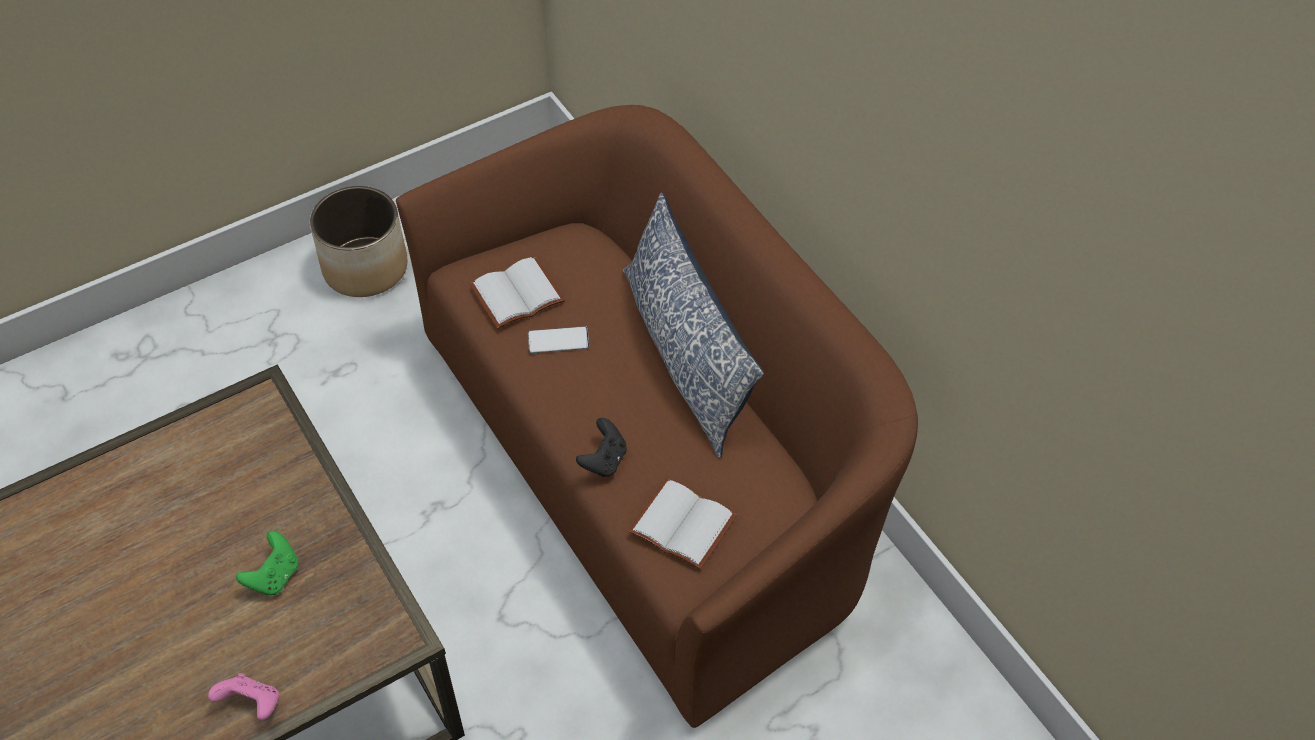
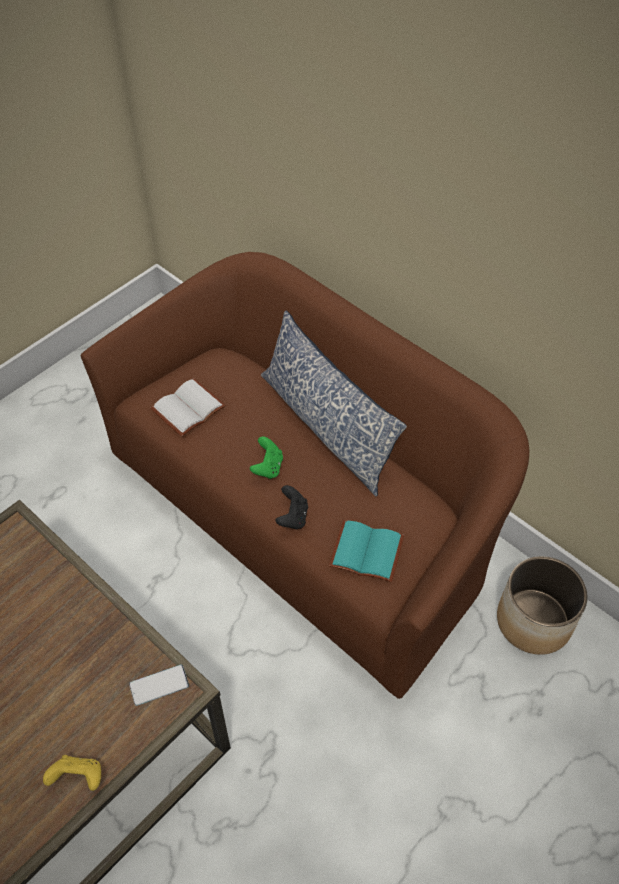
camera: 15 degrees left, 0 degrees up
(252, 705) = (79, 777): pink game controller -> yellow game controller
(274, 576) = (66, 667): green game controller -> green game controller (268, 467)
(366, 267) = (52, 414): planter -> planter (534, 620)
(558, 340) = (230, 435): phone -> phone (159, 685)
(685, 524) = (368, 550): white book -> turquoise book

